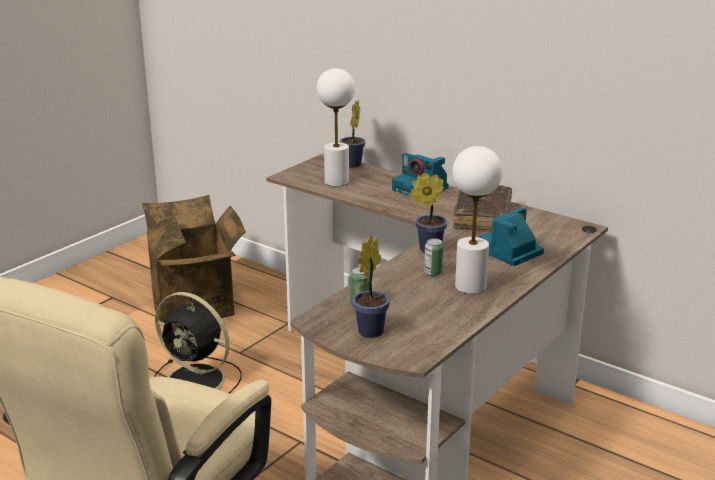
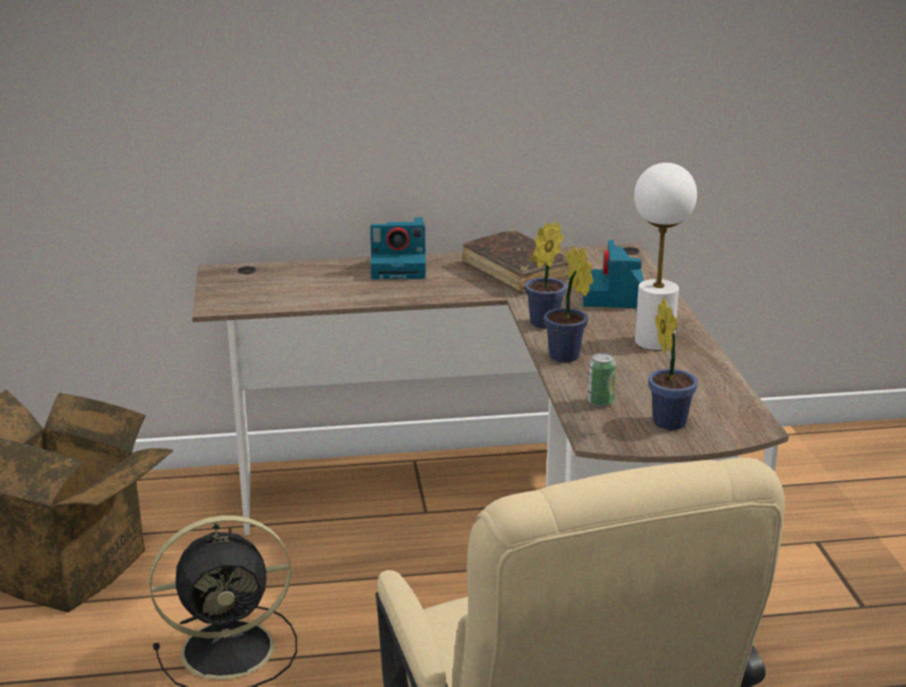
camera: 45 degrees left, 0 degrees up
(336, 181) = (290, 292): white table lamp -> none
(351, 165) = (269, 268): potted plant -> potted plant (566, 358)
(433, 273) = (597, 344): can -> none

